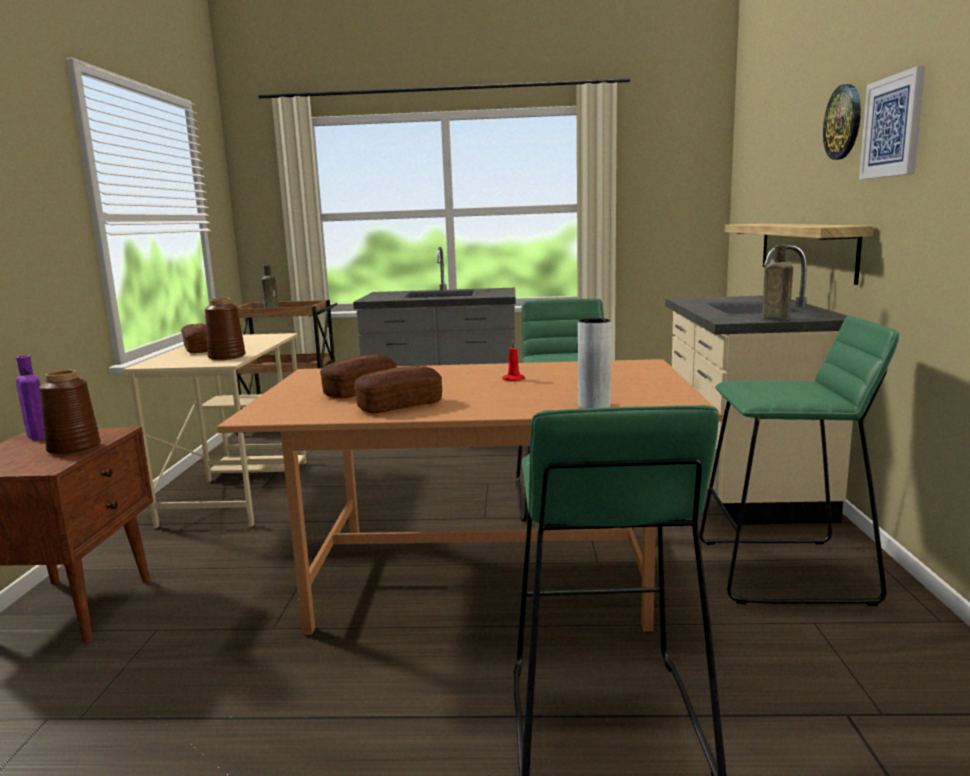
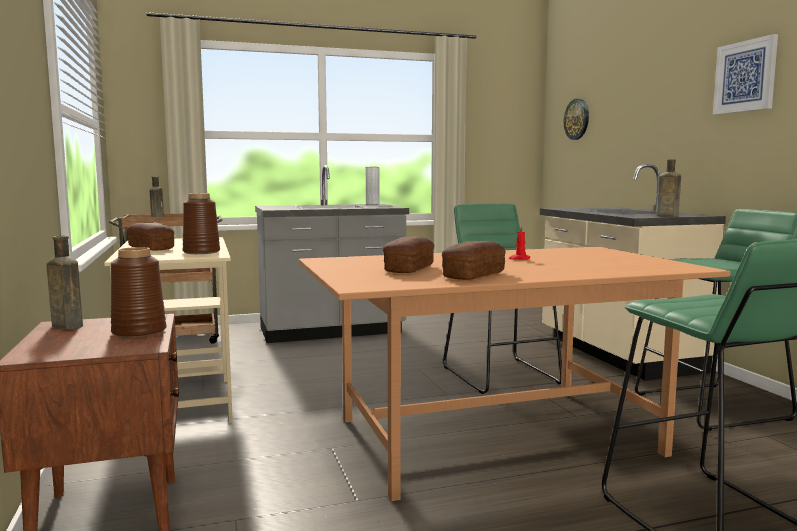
camera: 20 degrees left, 5 degrees down
(38, 436) = (65, 326): purple bottle -> brown bottle
(594, 406) = (630, 270): grey vase -> grey vase (372, 204)
(805, 249) = (646, 170): shelf -> none
(843, 122) = (687, 75): wall clock -> wall clock (577, 119)

